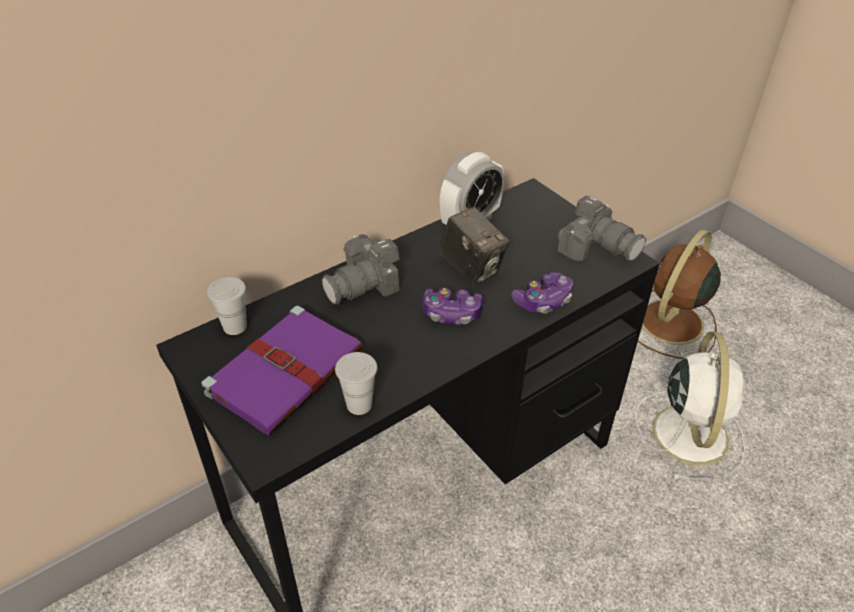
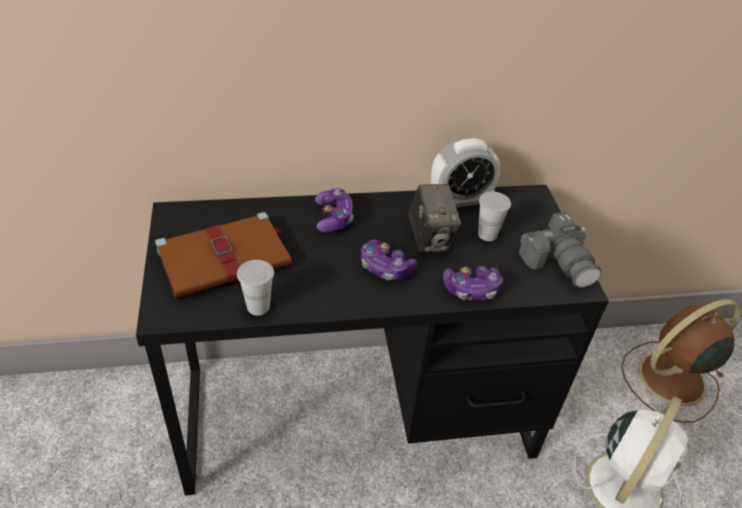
camera: 25 degrees right, 0 degrees up
(235, 326) = (215, 211): white cup -> white cup (487, 234)
(287, 370) = (226, 258): purple book -> brown book
(364, 285) = (333, 218): camera -> game controller

